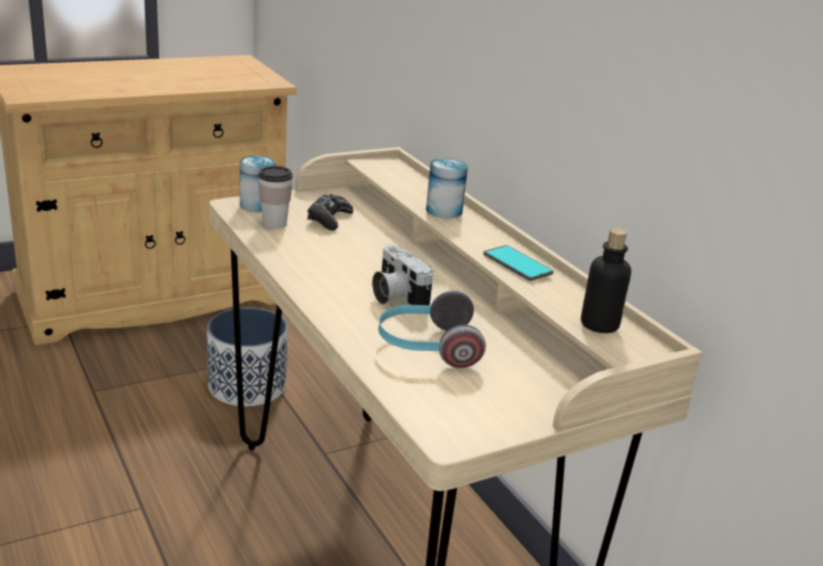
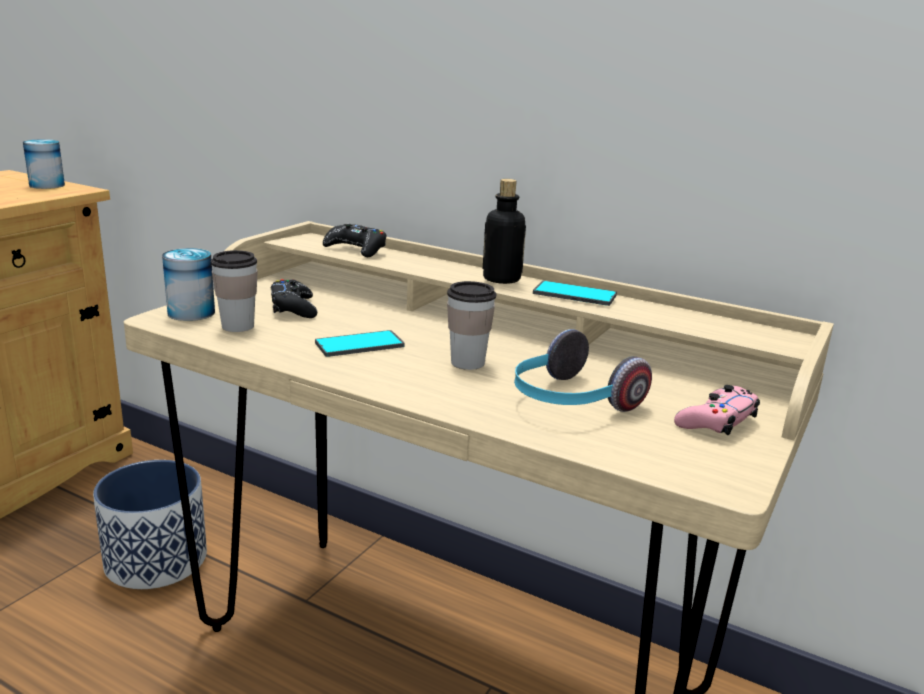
camera: 30 degrees left, 5 degrees down
(337, 260) = (359, 345): none -> phone
(395, 296) = (468, 363): camera -> cup
(404, 181) = (356, 249): none -> black game controller
(444, 211) = (436, 266): can -> can (47, 185)
(517, 398) = (716, 421): none -> pink game controller
(599, 325) = (723, 326): bottle -> bottle (501, 279)

